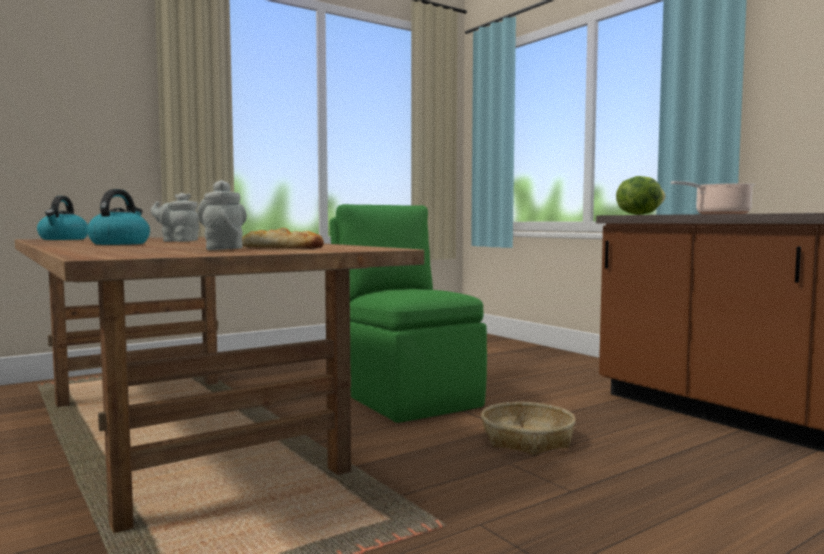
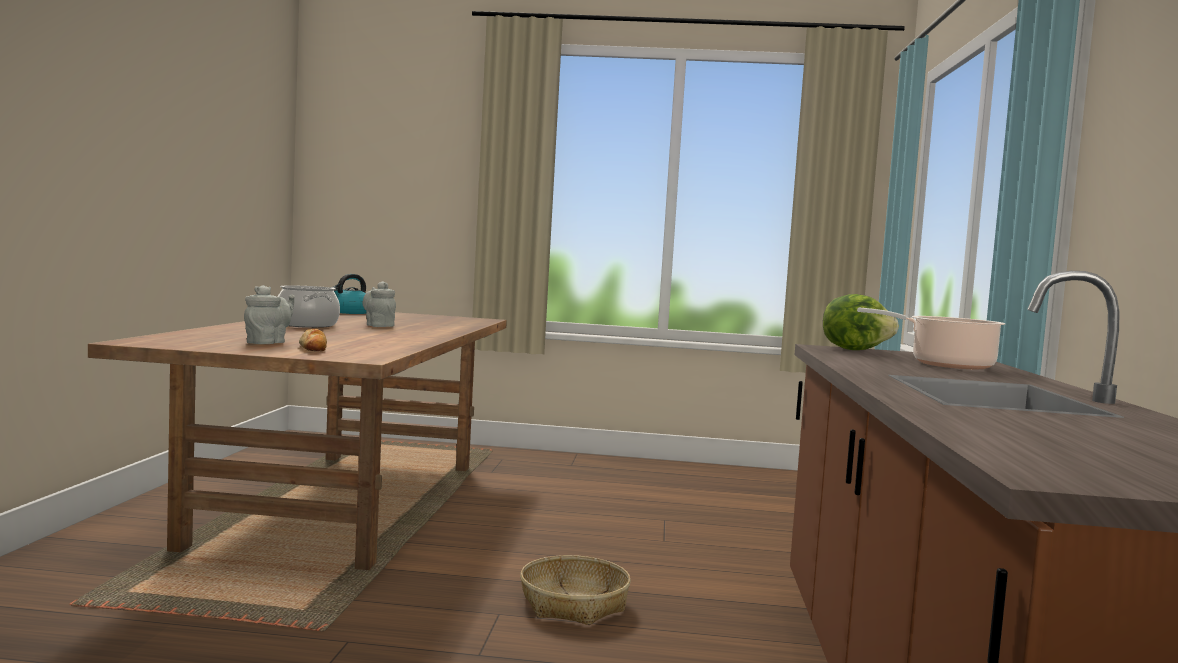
camera: 40 degrees right, 0 degrees up
(120, 243) = (306, 325): kettle -> cooking pot
(405, 397) = (581, 530): green chair -> none

